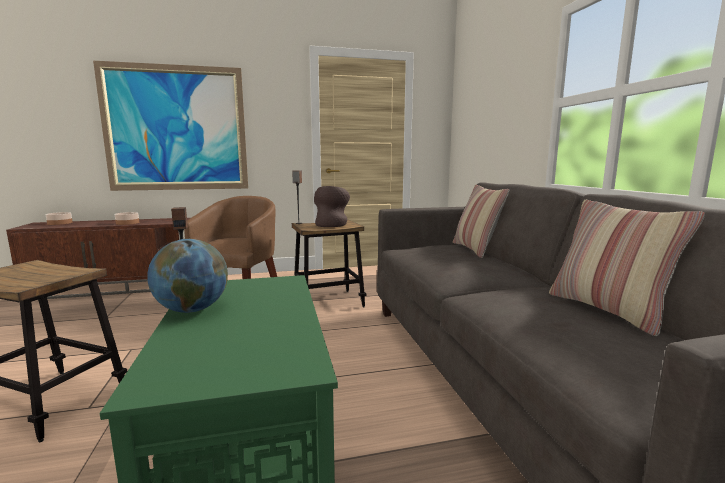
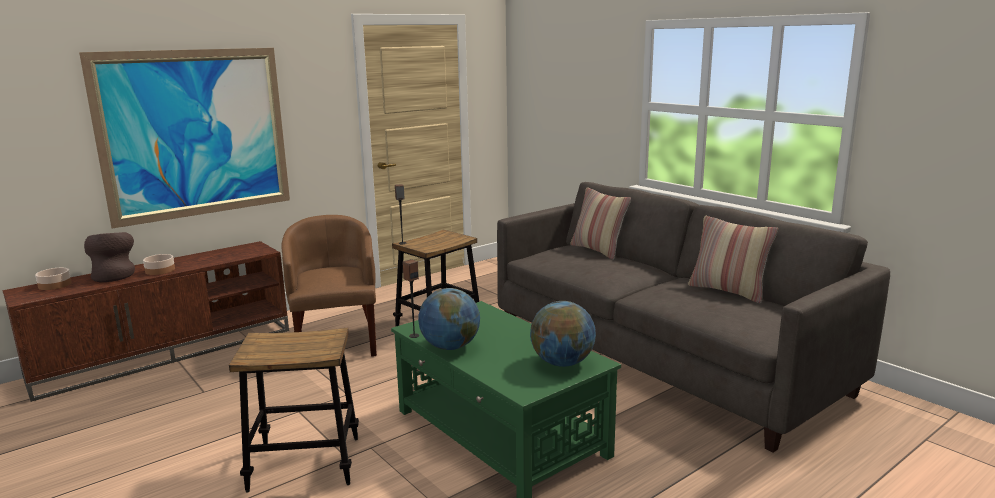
camera: 25 degrees left, 5 degrees up
(264, 358) = (562, 363): none -> globe
(331, 224) = (439, 240): brown vase -> brown vase (114, 275)

